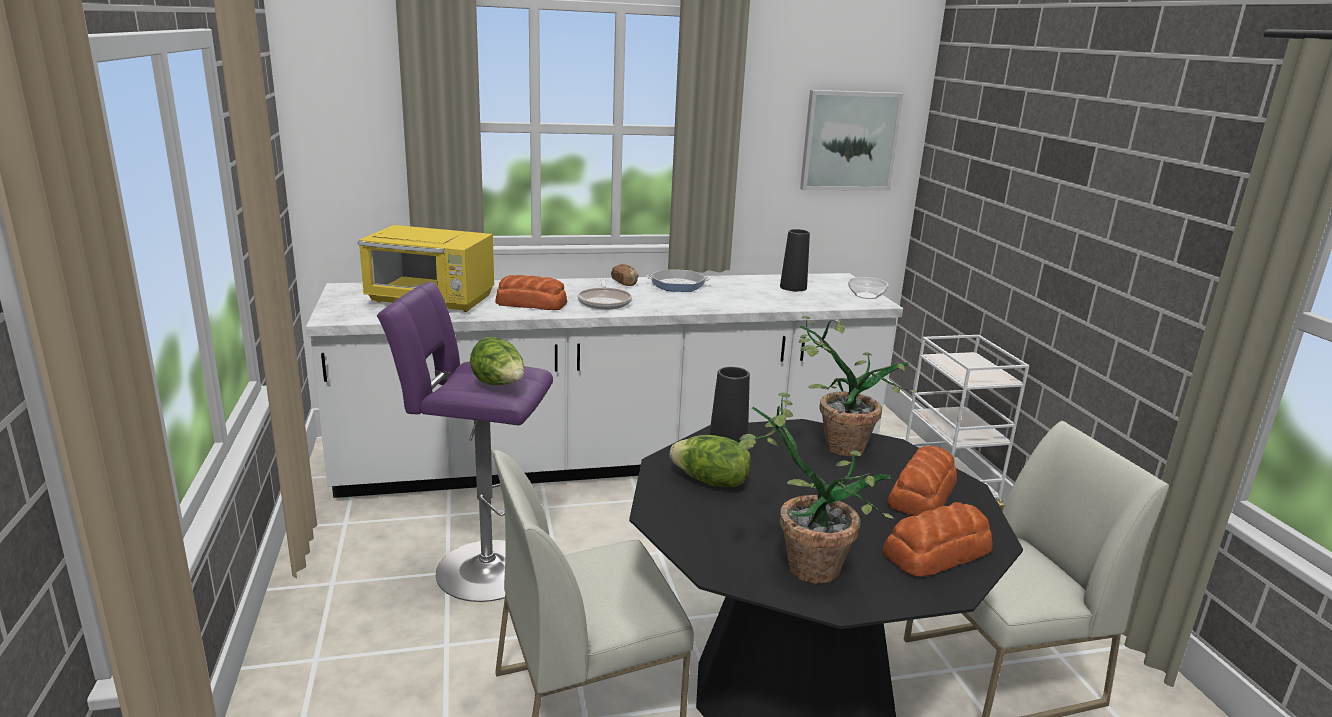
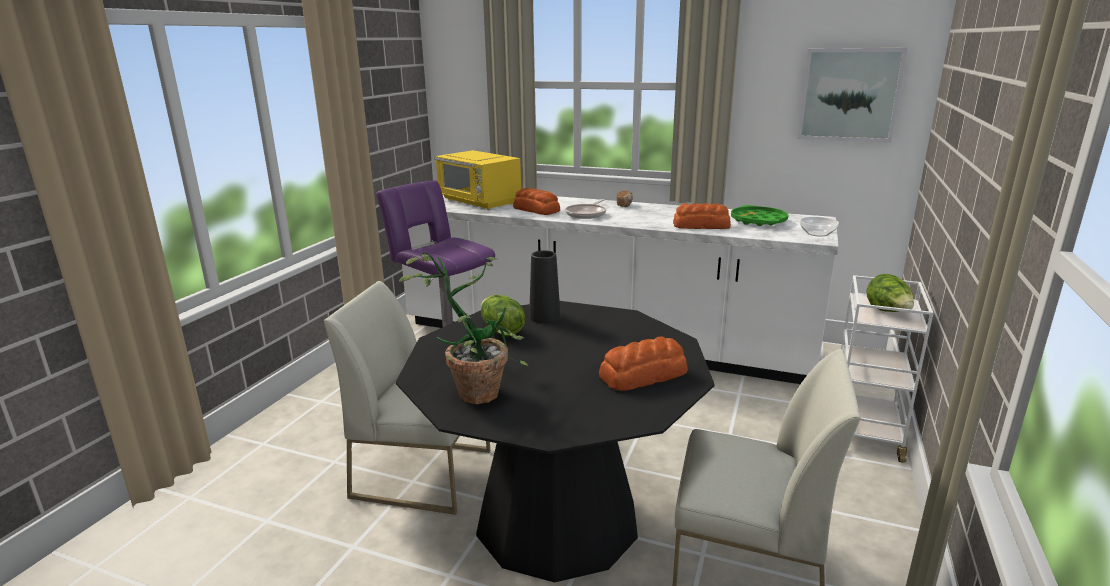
camera: 35 degrees right, 0 degrees up
(499, 385) = (447, 251): lettuce -> lettuce (888, 312)
(677, 285) = (661, 210): frying pan -> none
(793, 287) = (758, 221): black vase -> green tray
(833, 444) = (630, 330): potted plant -> none
(938, 553) = (585, 412): bread -> bread (701, 226)

